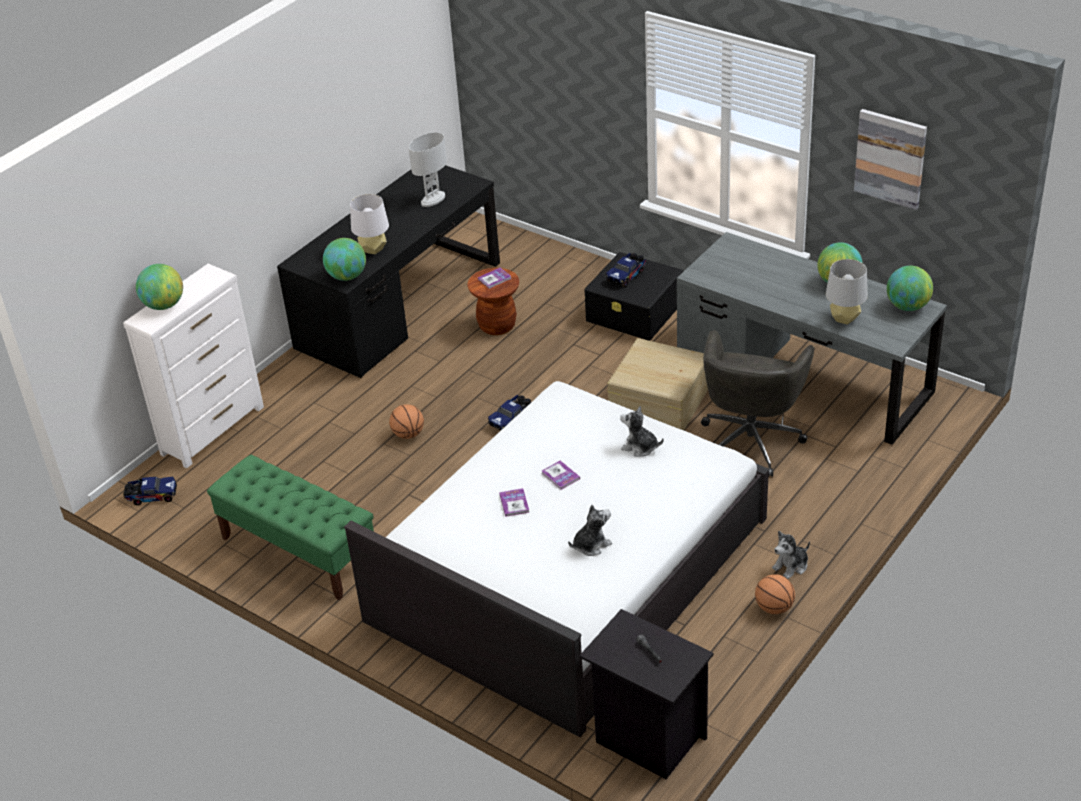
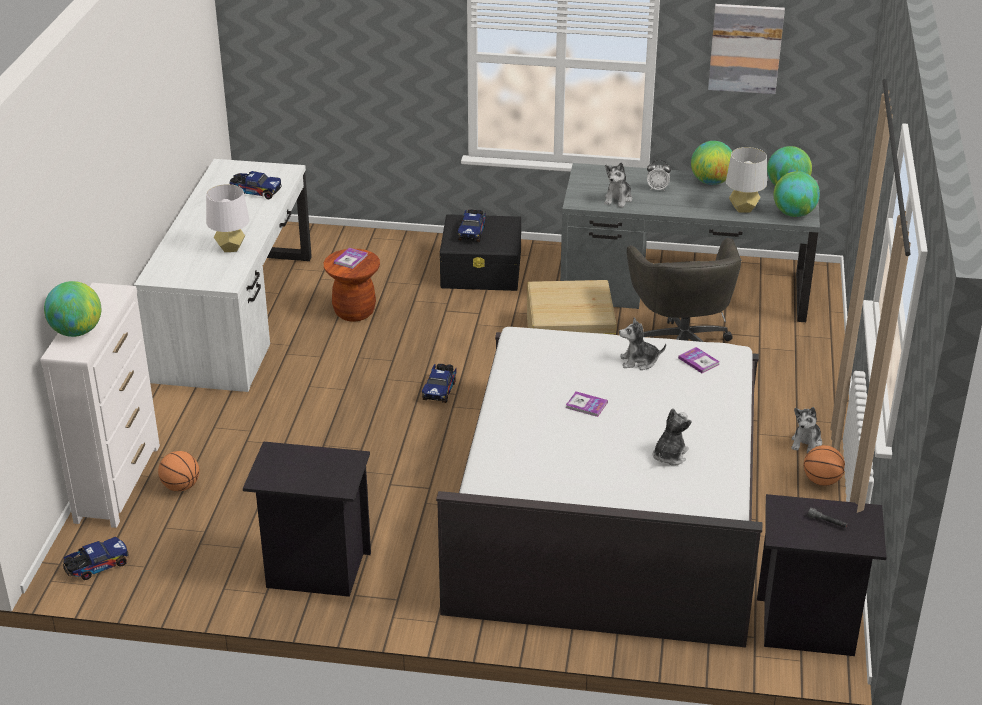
camera: 30 degrees left, 5 degrees down
(298, 551) = (314, 570): green bench -> black nightstand
(347, 276) = (223, 277): globe -> globe (794, 214)
(400, 305) = (235, 317): black desk -> white desk
(408, 434) = (343, 430): basketball -> basketball (181, 487)
(433, 199) = (255, 192): white table lamp -> toy truck
(514, 503) = (562, 441): book -> book (698, 361)
(735, 280) = (618, 199): none -> plush toy
(781, 277) = (657, 188): none -> alarm clock

